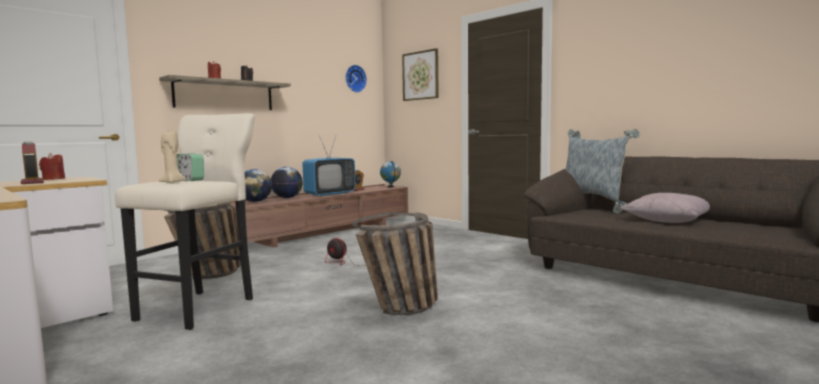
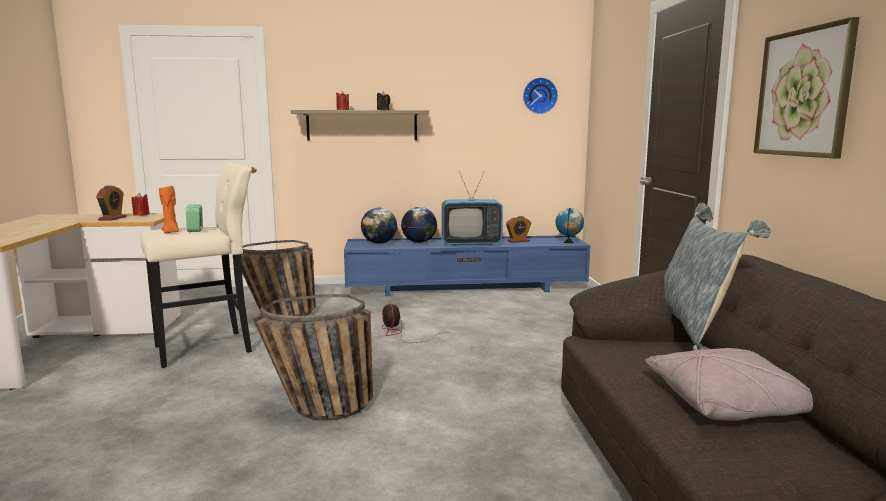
camera: 40 degrees right, 5 degrees up
(172, 182) = (171, 232): beige candle -> orange candle
(324, 233) = (465, 288): brown tv stand -> blue tv stand
(420, 75) = (614, 91): picture -> picture (803, 93)

